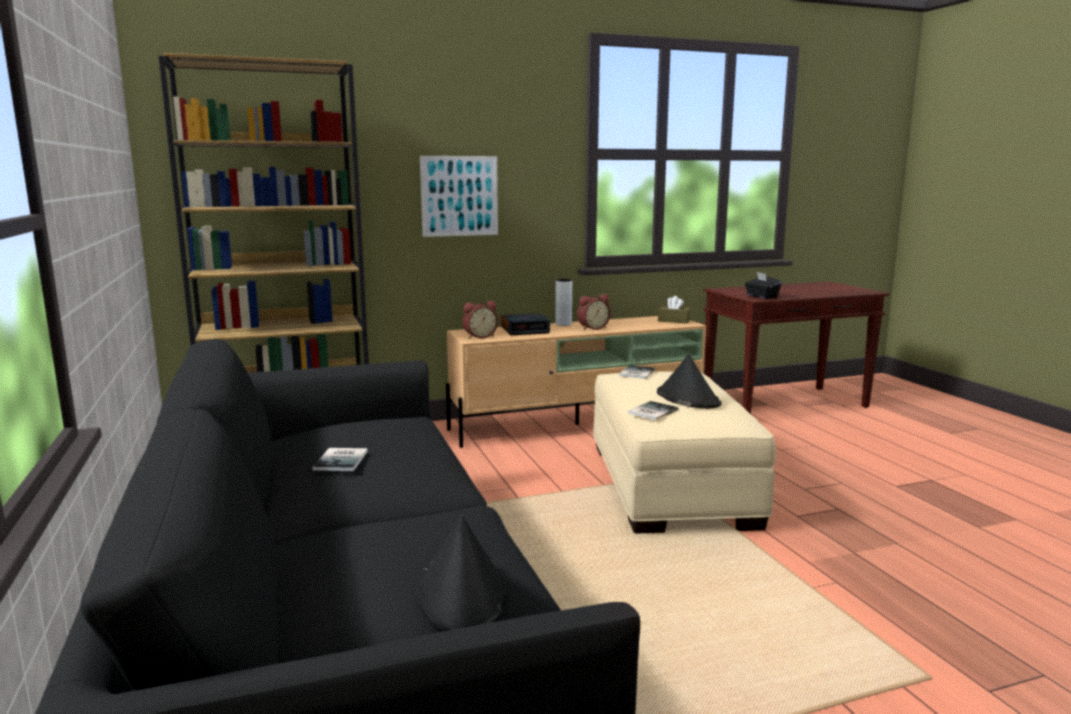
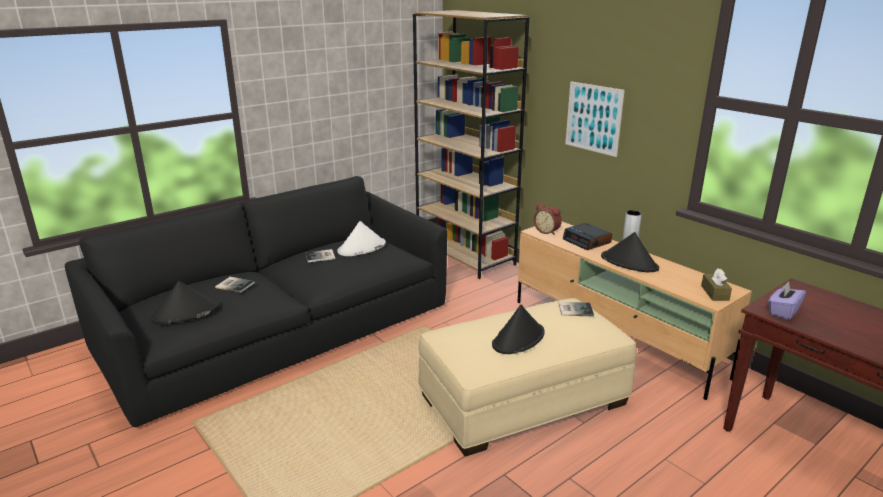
camera: 70 degrees right, 10 degrees up
(349, 432) = (361, 248): none -> white hat
(592, 328) = (629, 263): alarm clock -> black hat
(651, 411) = (470, 327): book -> book (235, 285)
(761, 296) = (783, 311): black tissue box -> purple tissue box

